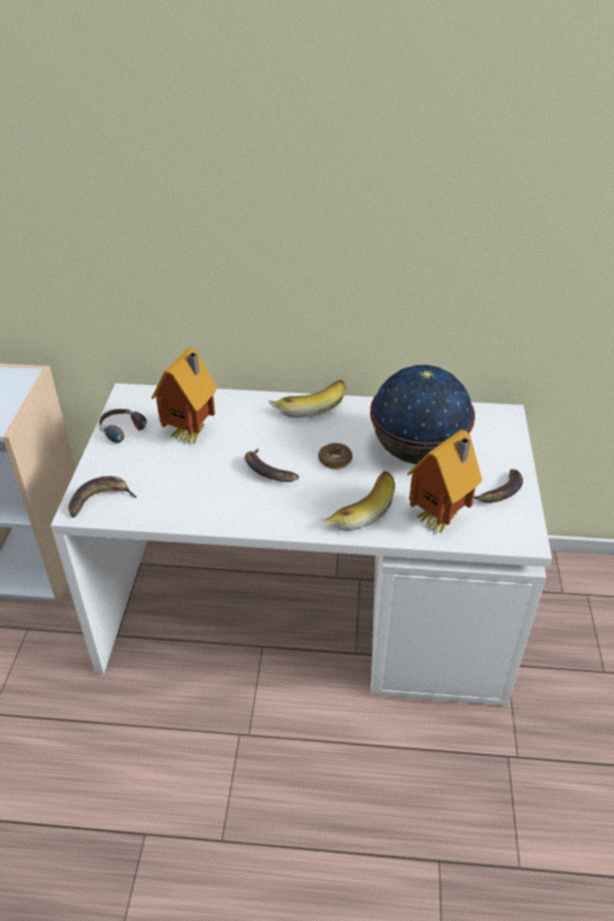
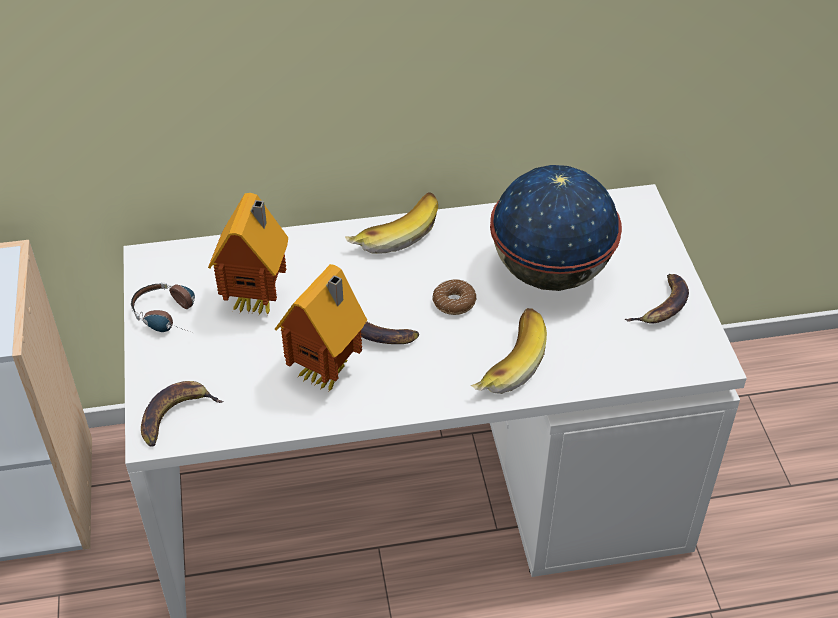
camera: 15 degrees left, 5 degrees up
(440, 520) = (607, 356): toy house -> toy house (328, 374)

